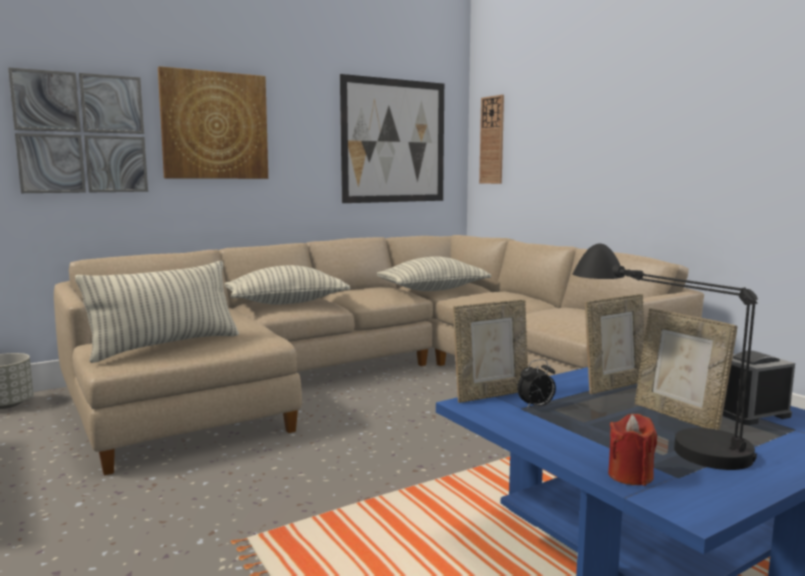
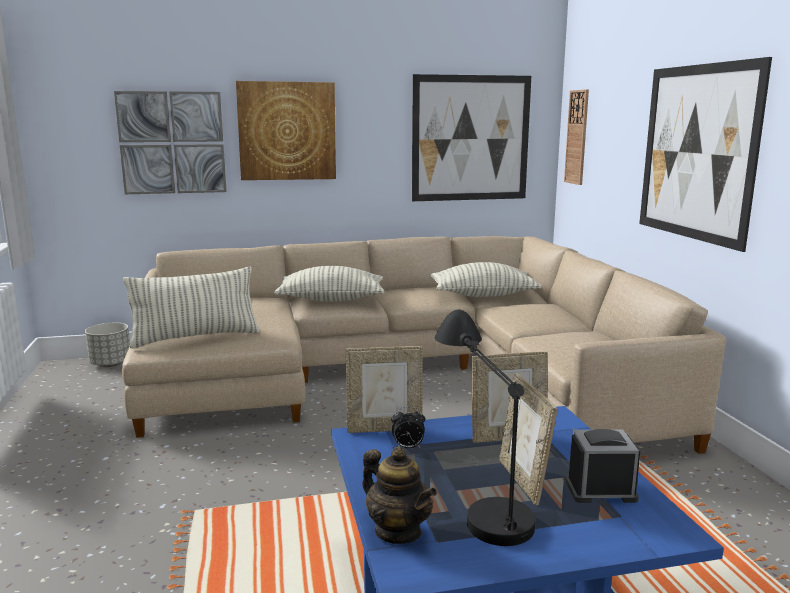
camera: 20 degrees right, 5 degrees up
(630, 475) = (398, 531): red candle -> teapot
(641, 137) = (697, 152): none -> picture

